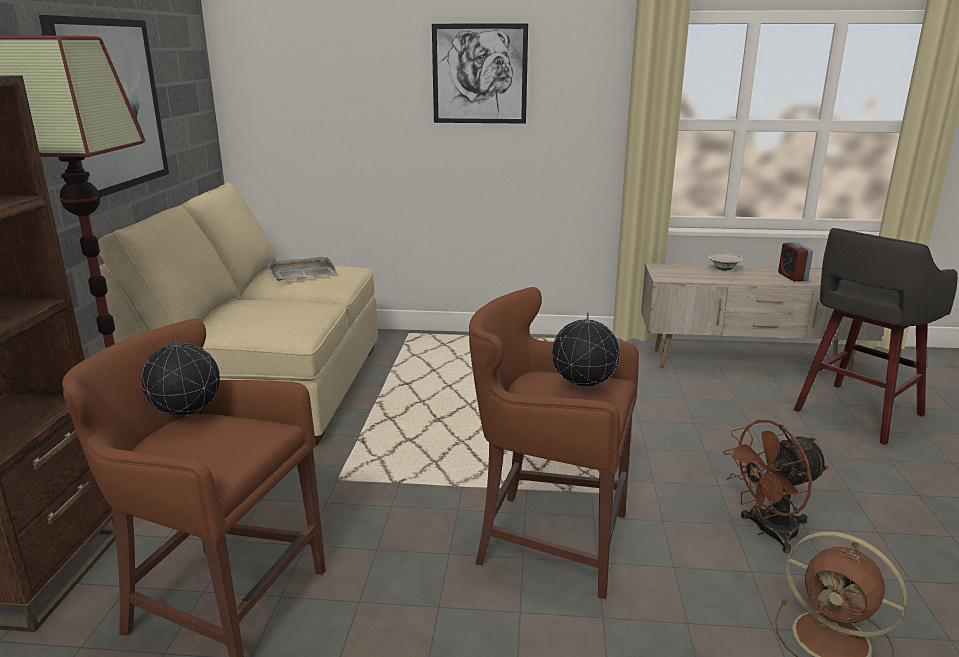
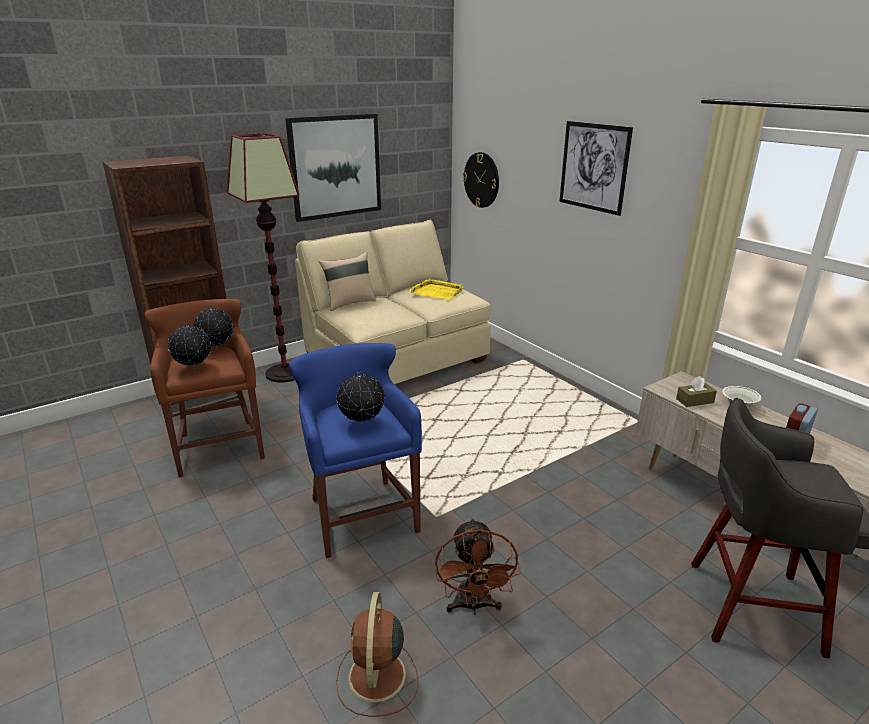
camera: 50 degrees right, 5 degrees up
(214, 316) = (349, 303): none -> beige pillow
(219, 454) = (194, 368): none -> globe
(285, 117) = (481, 180): none -> wall clock
(301, 272) = (437, 291): grey tray -> yellow tray
(548, 539) = (361, 513): brown stool -> blue stool
(698, 276) = (694, 401): none -> brown tissue box
(768, 532) = (473, 606): brown fan -> brown fan turned 120 degrees counterclockwise

